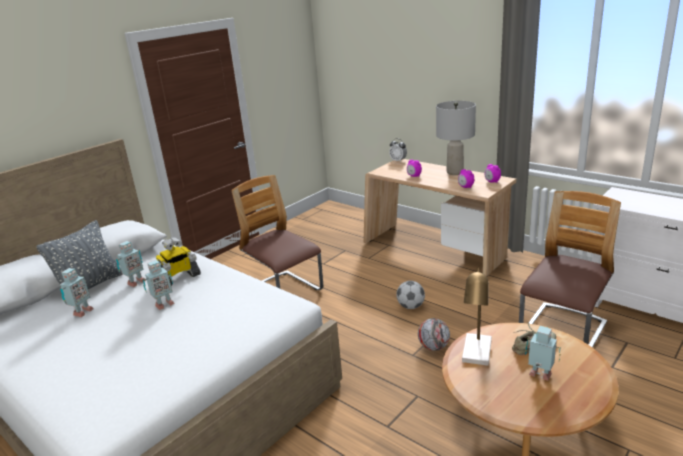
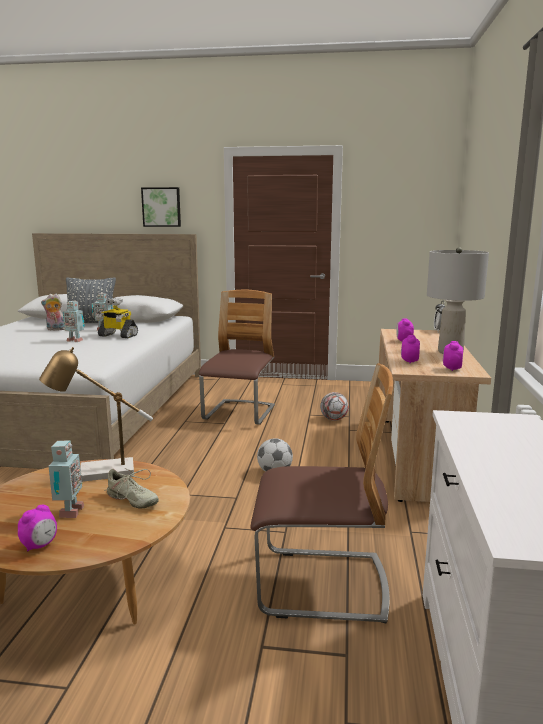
camera: 55 degrees right, 10 degrees down
(68, 117) = (161, 207): none -> picture
(82, 312) = (55, 329): toy robot -> plush toy
(433, 347) = (206, 502): football -> football (334, 419)
(586, 393) = (40, 545): none -> alarm clock

